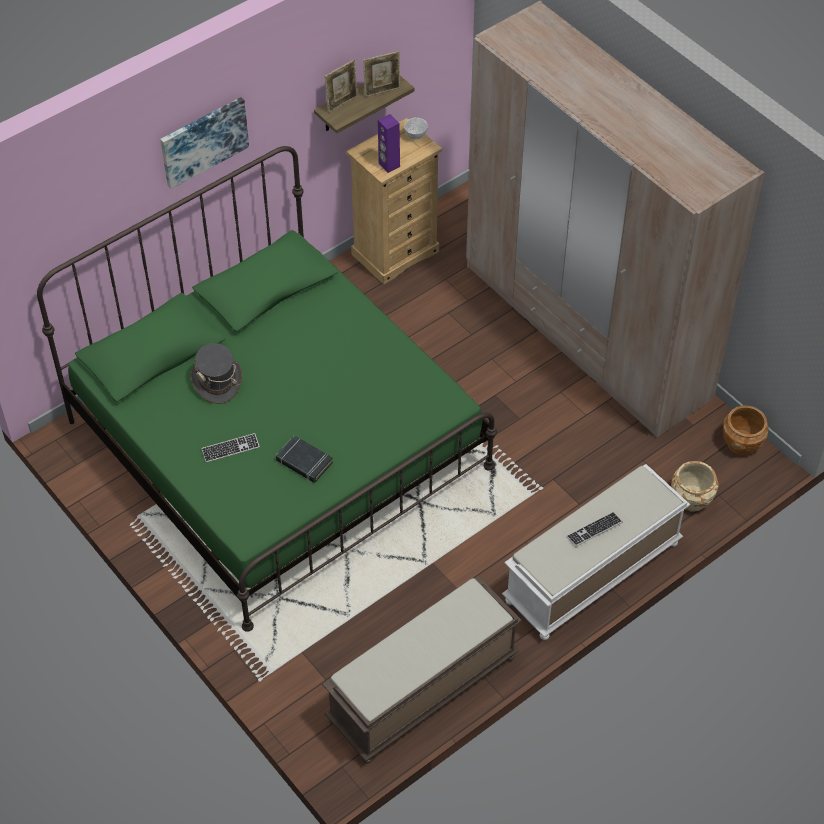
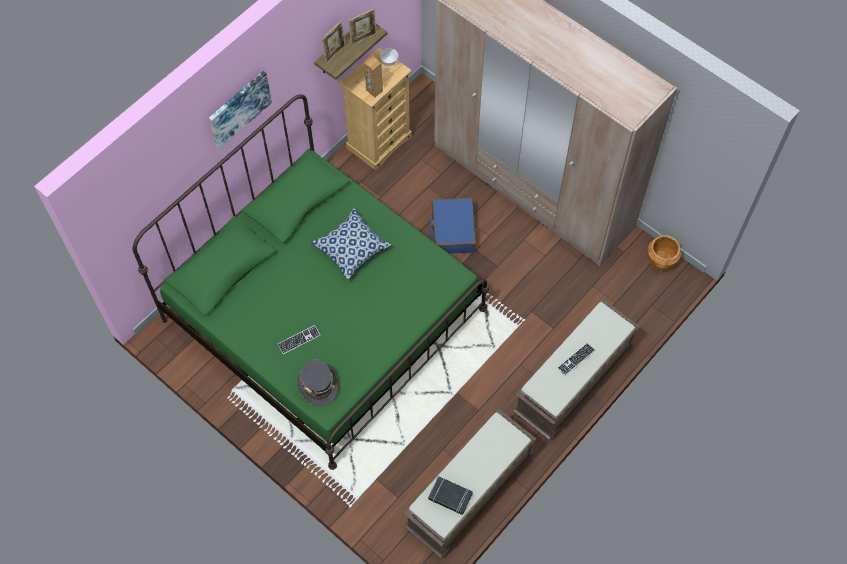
camera: 10 degrees left, 10 degrees up
(217, 381) = (276, 285): grey hat -> grey hat (318, 385)
(304, 462) = (356, 342): black book -> black book (450, 496)
(323, 352) = (351, 248): none -> pillow
(389, 165) = (374, 90): purple speaker -> brown speaker
(469, 368) = (453, 230): none -> blue suitcase
(592, 574) = (573, 382): white bench -> brown bench
(691, 499) = (633, 311): beige planter -> none

